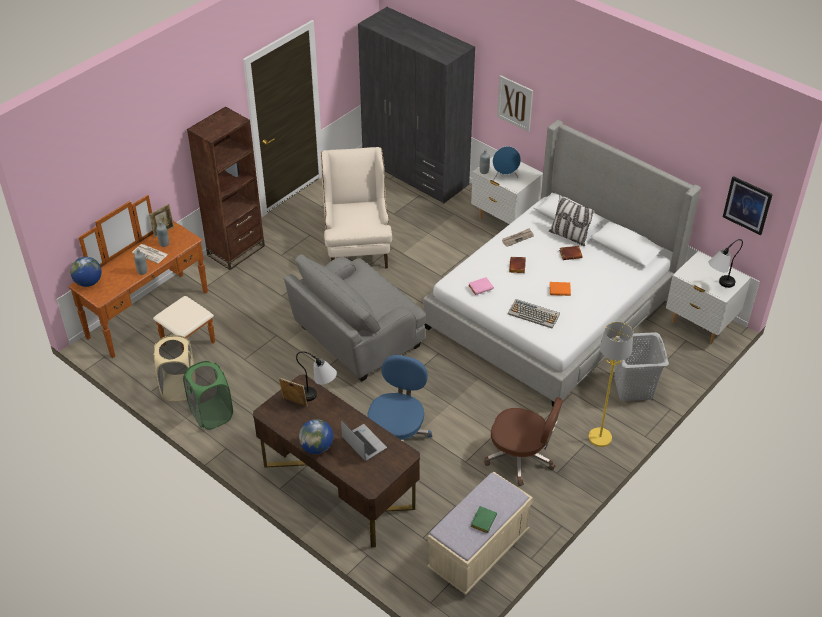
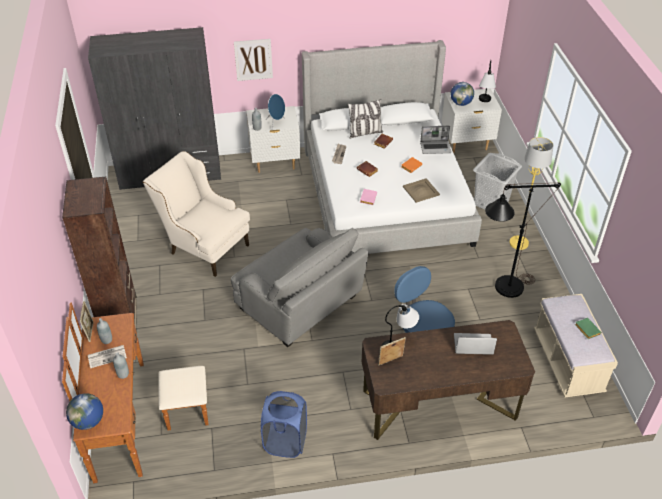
camera: 50 degrees left, 0 degrees up
(179, 388) = (232, 447): beige laundry basket -> none
(211, 414) = (285, 442): green laundry basket -> blue laundry basket
(317, 447) = (452, 375): globe -> globe (461, 103)
(356, 338) = (300, 304): grey armchair -> grey armchair turned 45 degrees counterclockwise
(521, 458) = (502, 290): brown office chair -> black floor lamp
(534, 314) = (421, 190): keyboard -> beige tray
(608, 291) = (435, 148): none -> laptop
(747, 205) = (480, 34): picture -> none

